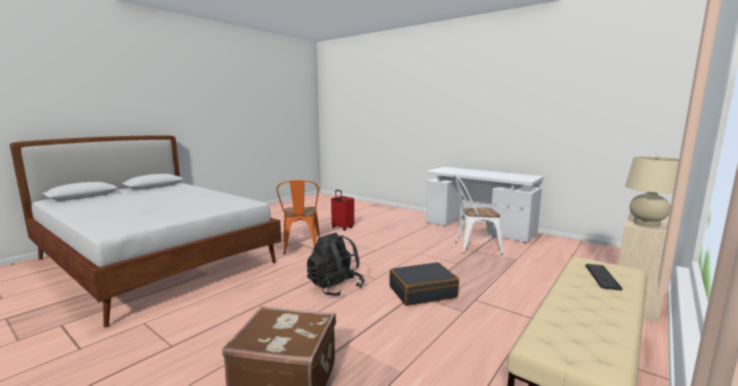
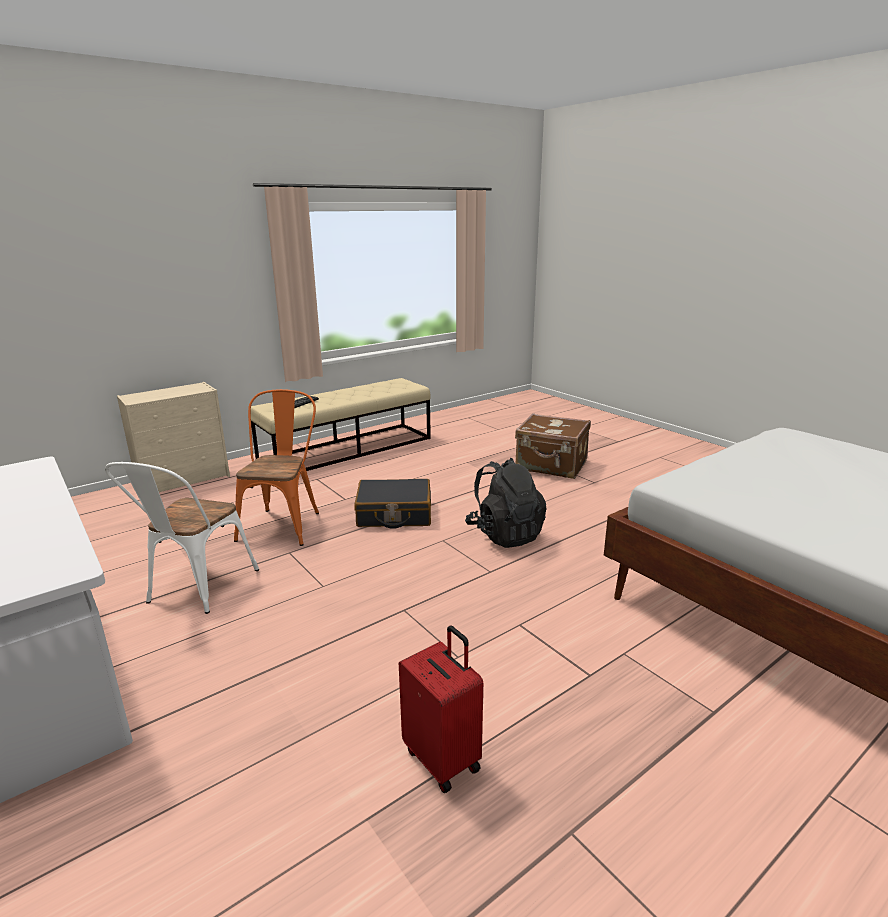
camera: 165 degrees left, 10 degrees up
(301, 248) = (572, 647): orange chair -> orange chair (283, 523)
(473, 247) = (196, 589): white chair -> white chair turned 90 degrees clockwise
(646, 224) = (187, 390): beige table lamp -> none

